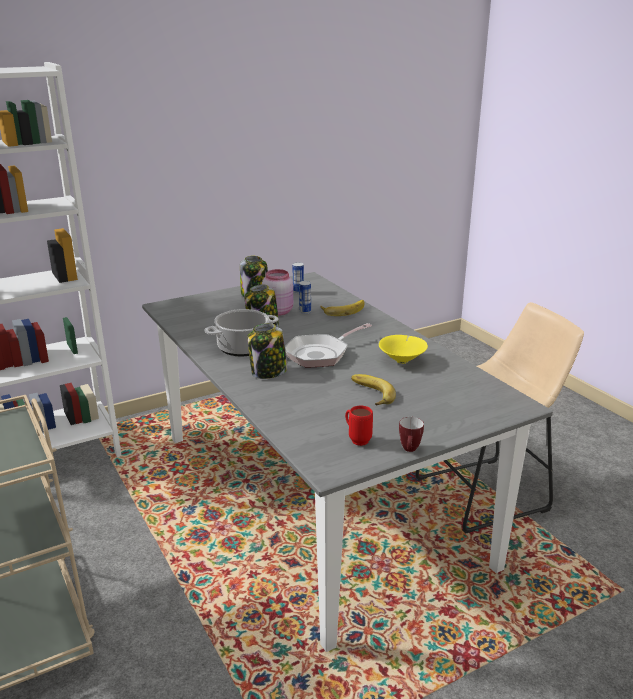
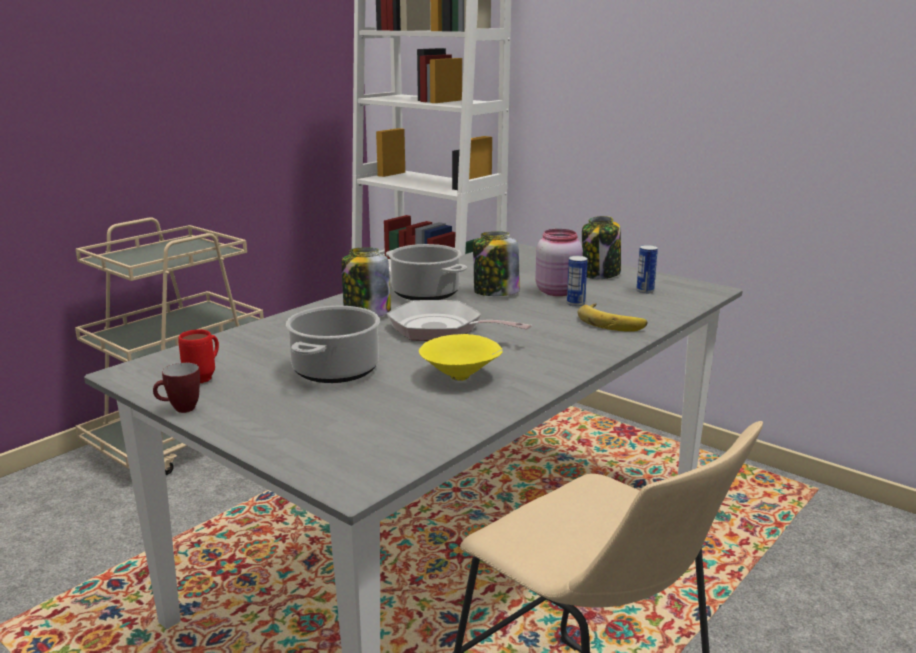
camera: 70 degrees right, 5 degrees down
(369, 394) = (335, 369): banana -> cooking pot

